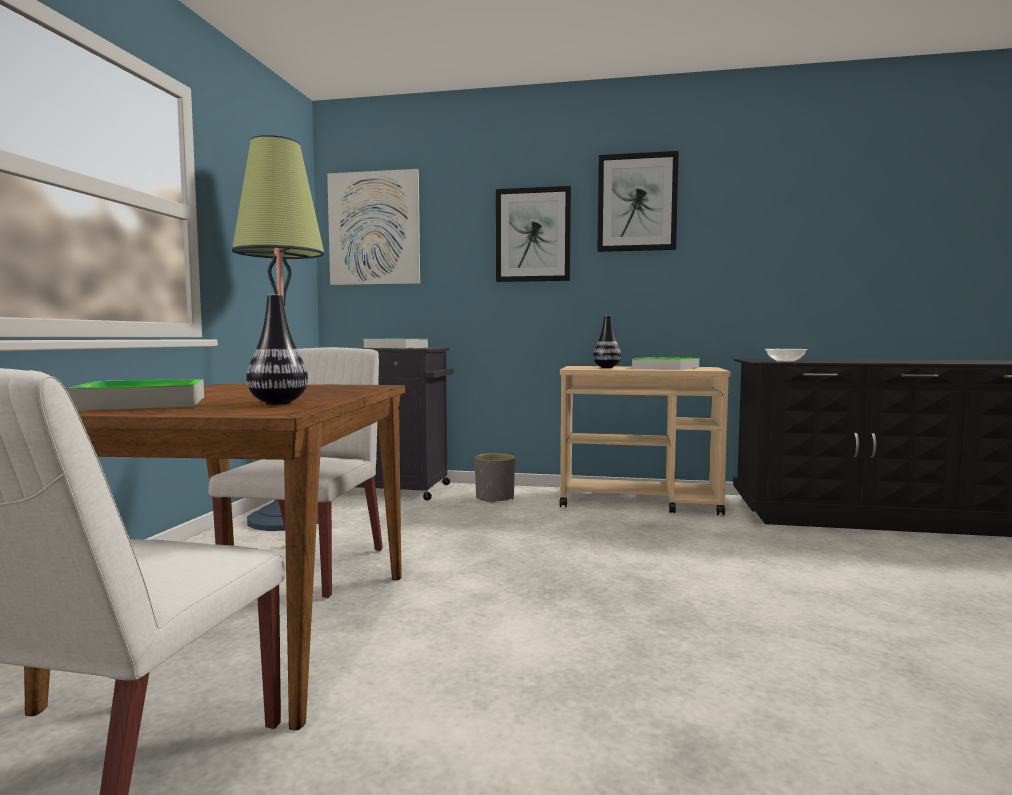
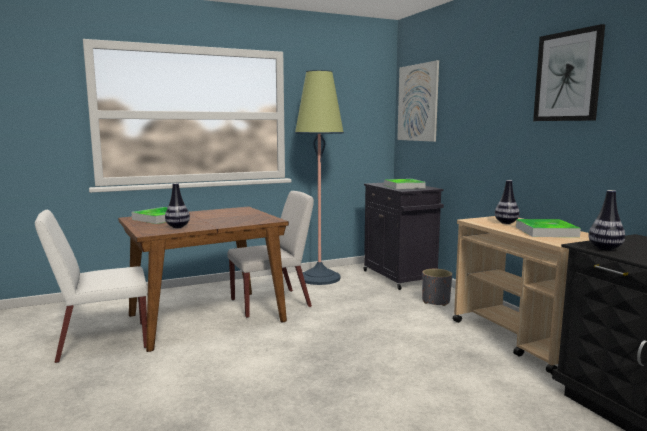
camera: 55 degrees right, 5 degrees up
(533, 235) = (496, 107): picture -> none
(785, 361) = (605, 249): bowl -> vase

